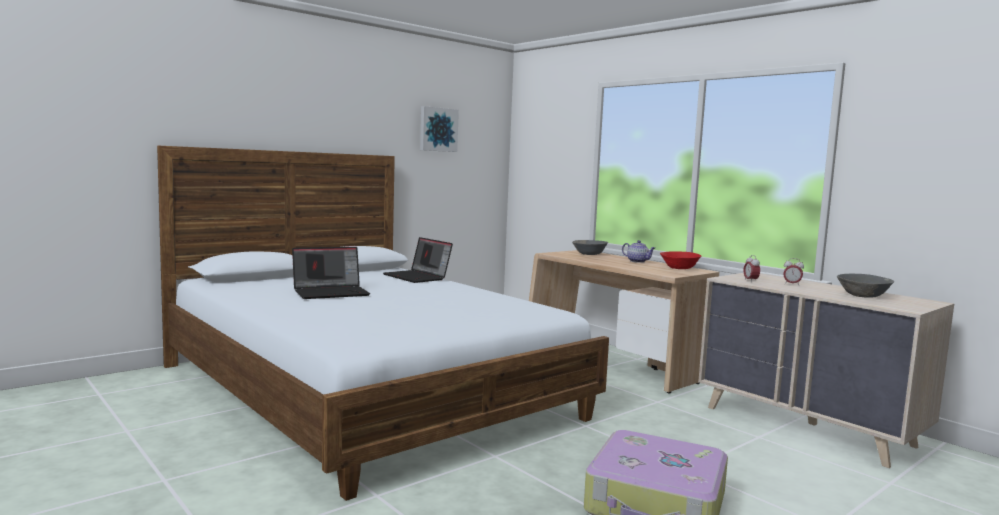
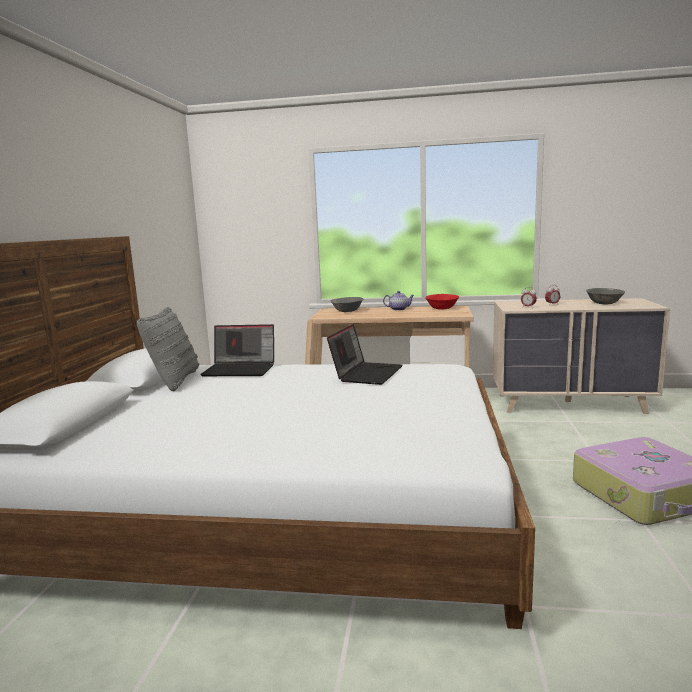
camera: 40 degrees left, 5 degrees up
(331, 292) = (235, 412): laptop -> laptop (366, 373)
(363, 273) = (174, 381): none -> grey pillow
(438, 129) = (149, 201): picture -> none

